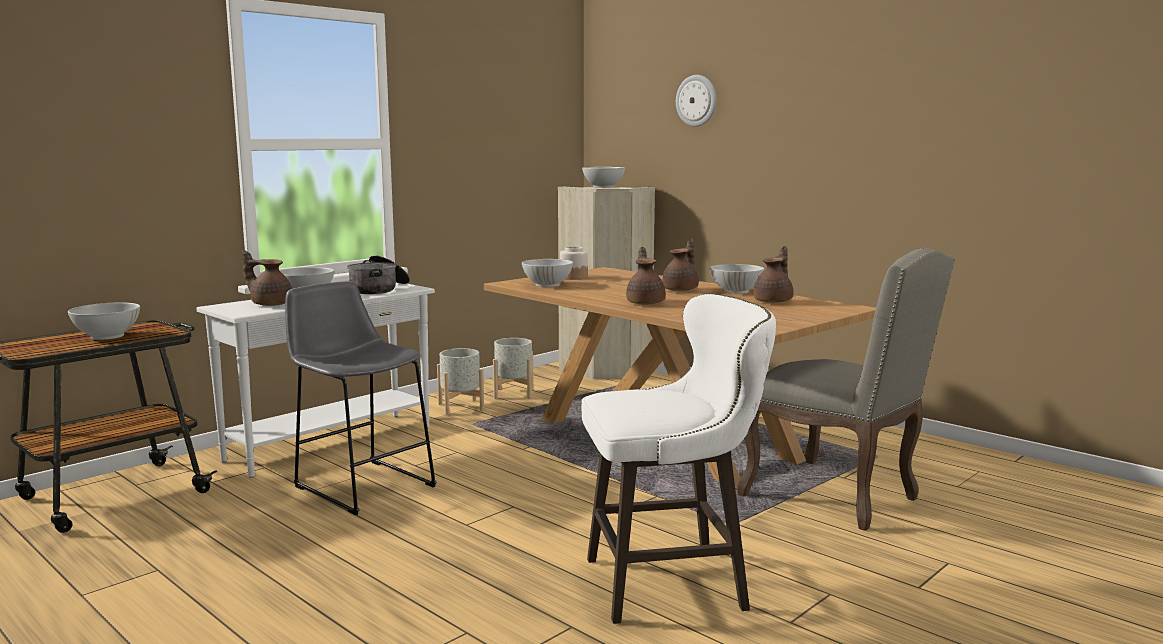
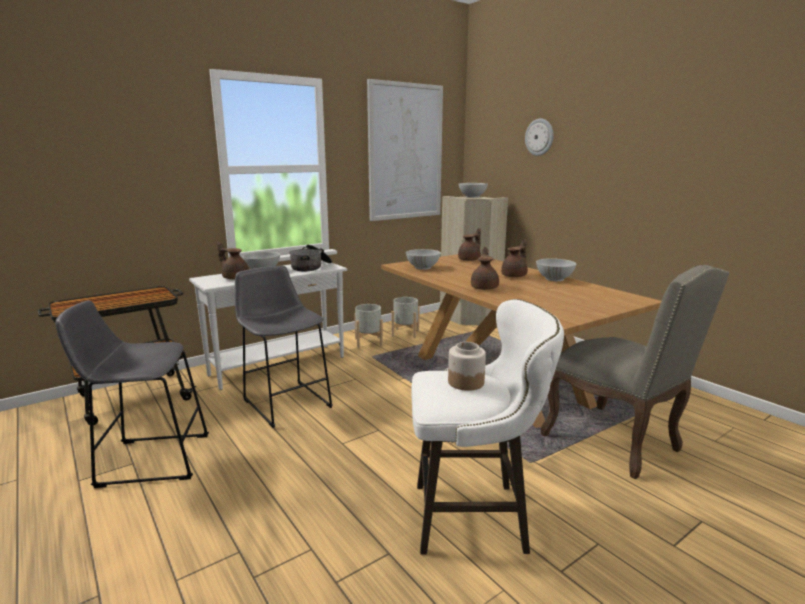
camera: 10 degrees right, 5 degrees up
(107, 336) = (125, 298): white bowl -> none
(180, 564) = (148, 460): none -> grey stool
(502, 122) = (405, 152): none -> picture
(573, 277) = (443, 261): jar -> jar (465, 382)
(774, 301) = (581, 290): brown teapot -> brown teapot (470, 260)

